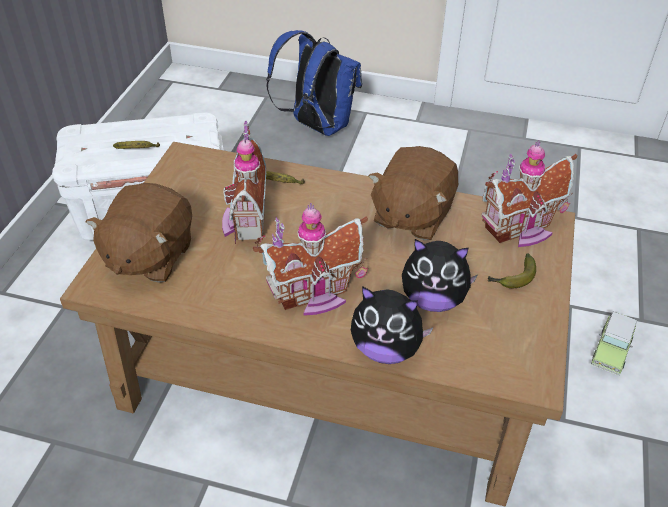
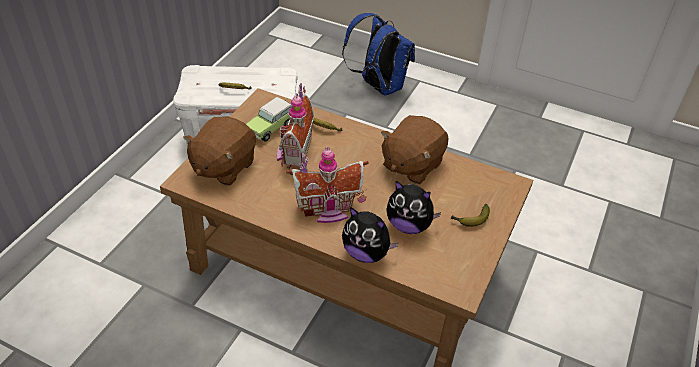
camera: 10 degrees right, 0 degrees up
(521, 230) = (488, 187): toy house -> none
(610, 351) = (557, 289): toy car -> toy car (271, 127)

